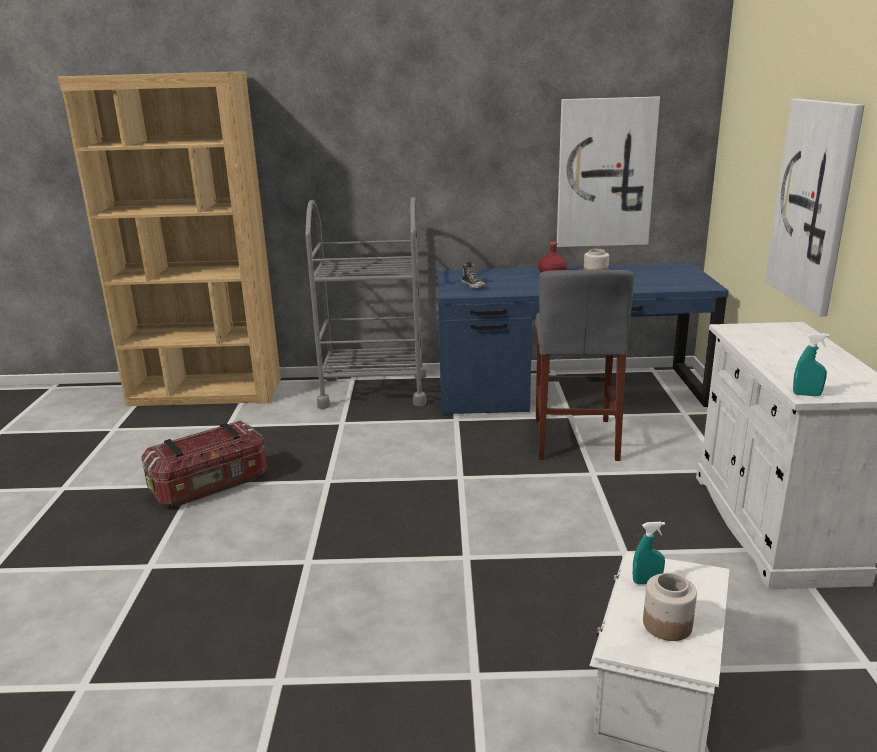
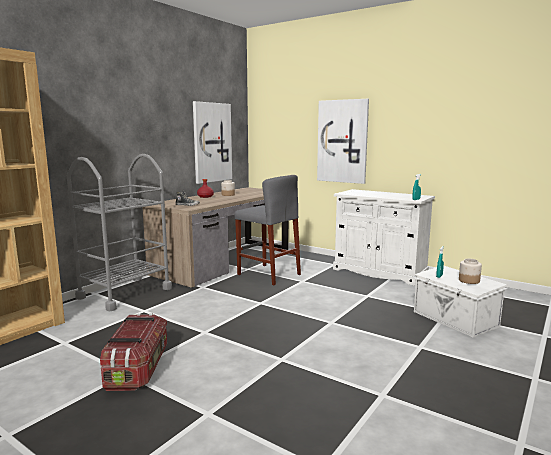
camera: 55 degrees left, 10 degrees down
(568, 391) = (224, 262): blue desk -> brown desk

